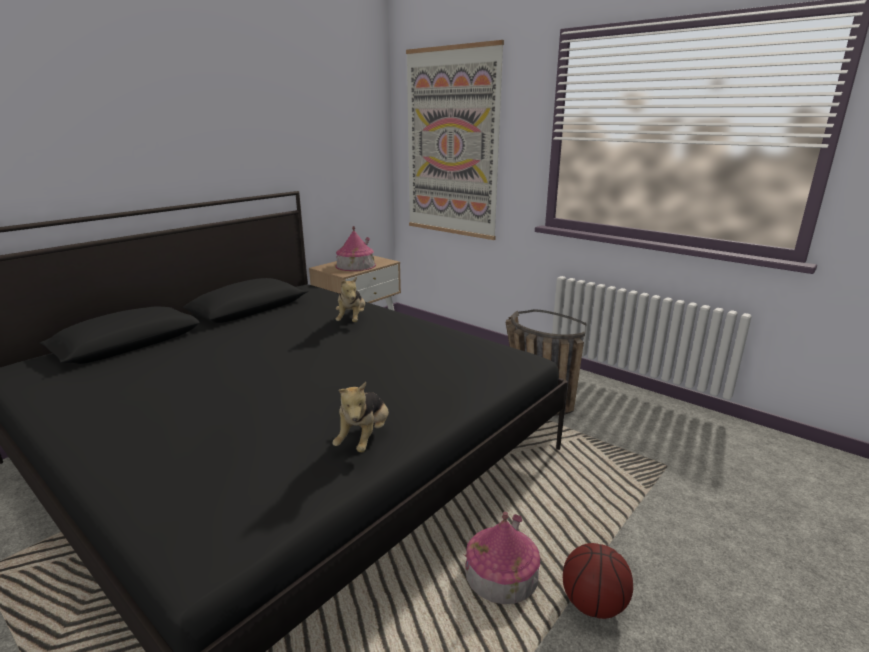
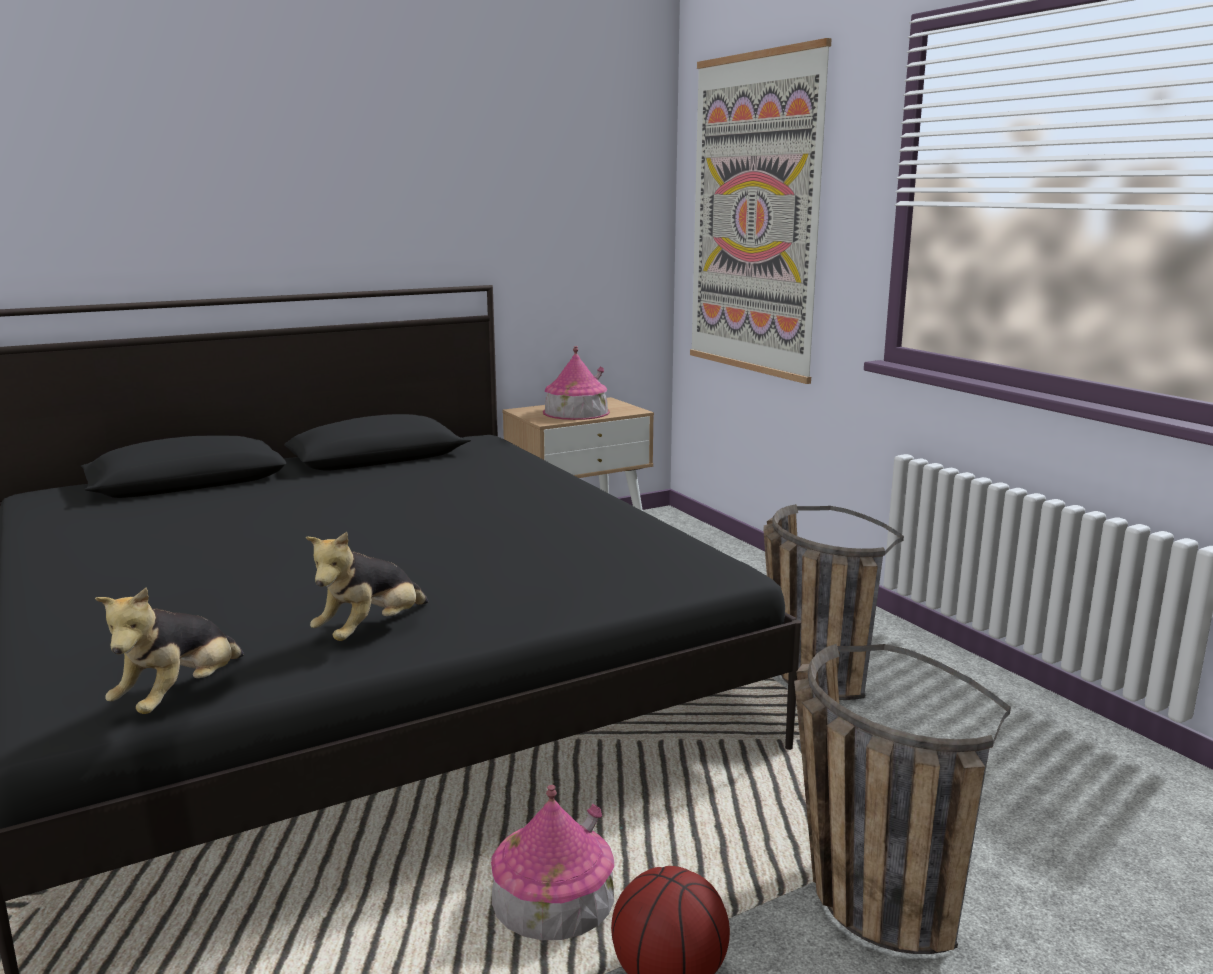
camera: 20 degrees right, 5 degrees down
(352, 320) = (506, 487): plush toy -> plush toy (180, 697)
(643, 522) = (857, 887): none -> basket

